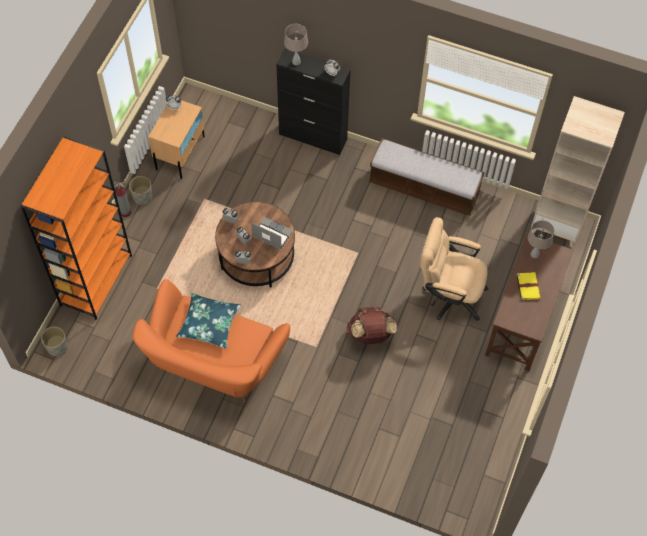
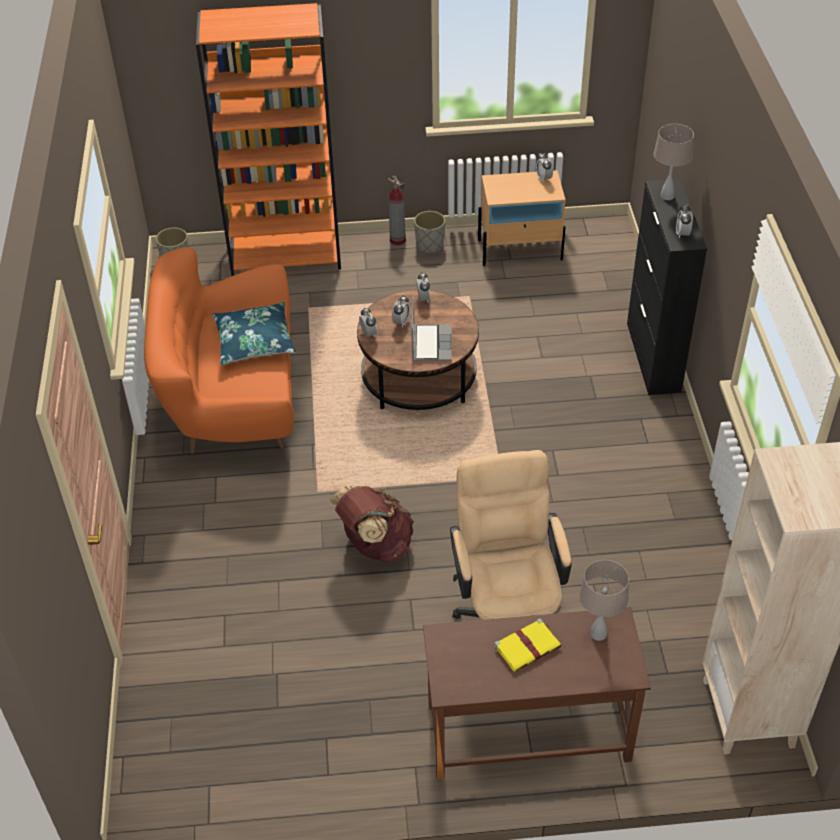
camera: 65 degrees right, 15 degrees down
(424, 188) = (672, 509): bench -> none

